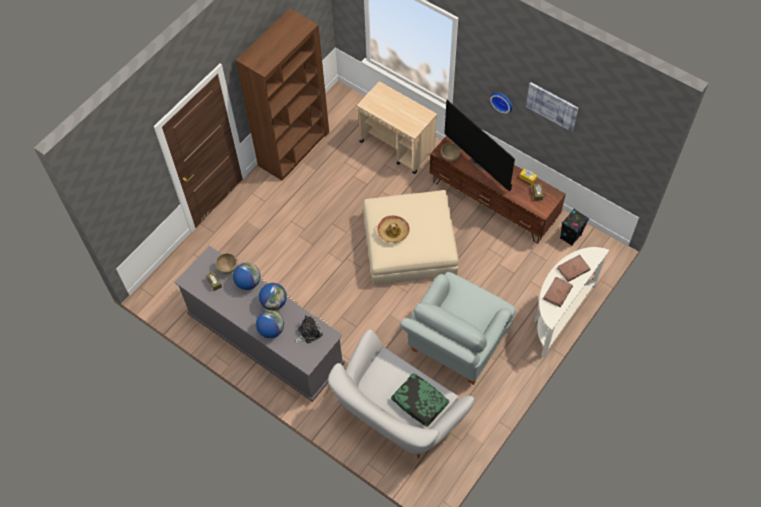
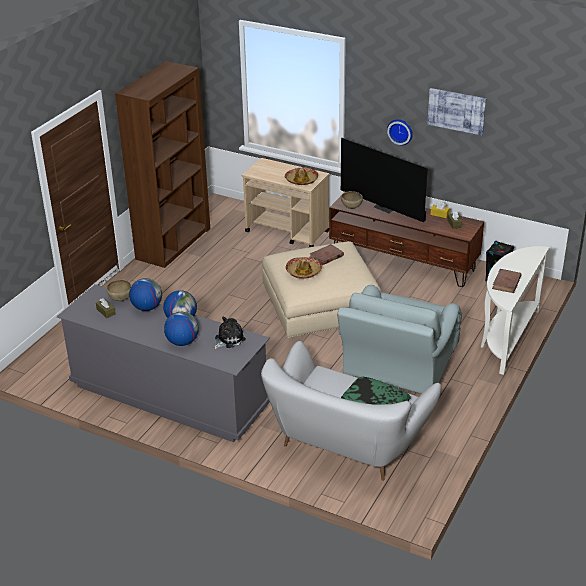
camera: 10 degrees left, 25 degrees down
(409, 121) = (301, 180): none -> hat
(573, 269) = (516, 264): brown book -> brown book (326, 256)

